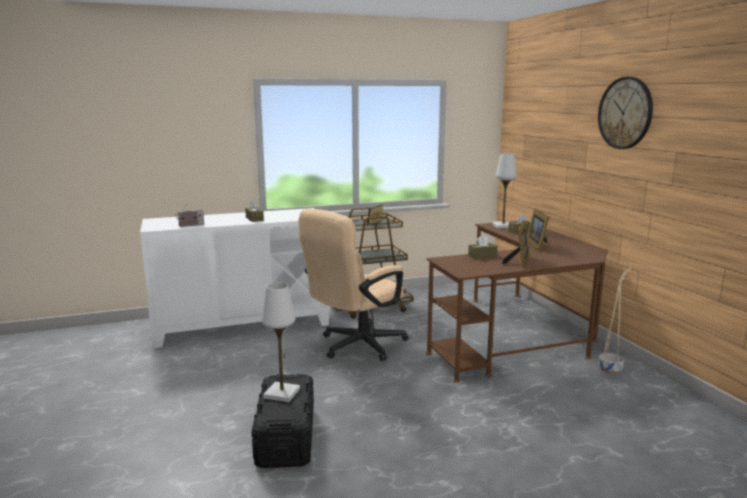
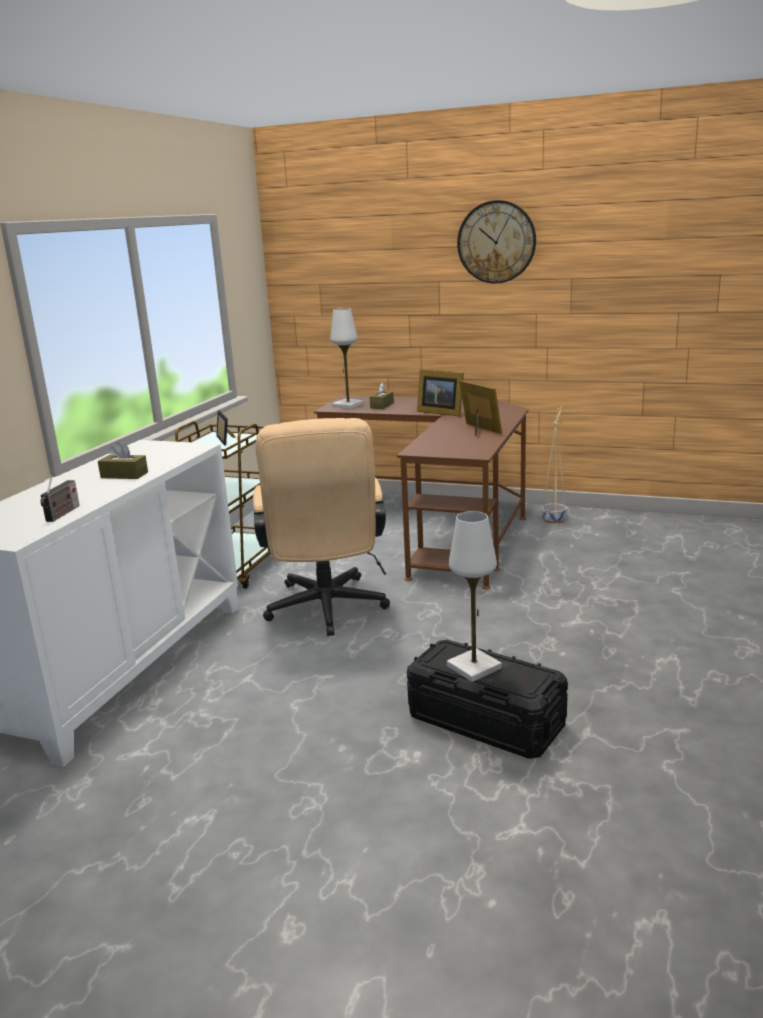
camera: 50 degrees left, 5 degrees up
(482, 256) = (434, 435): brown tissue box -> none

